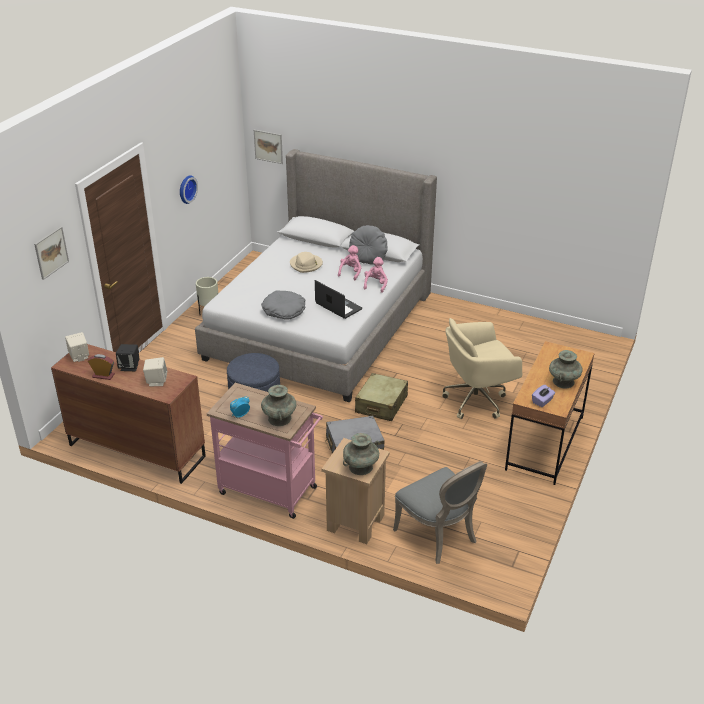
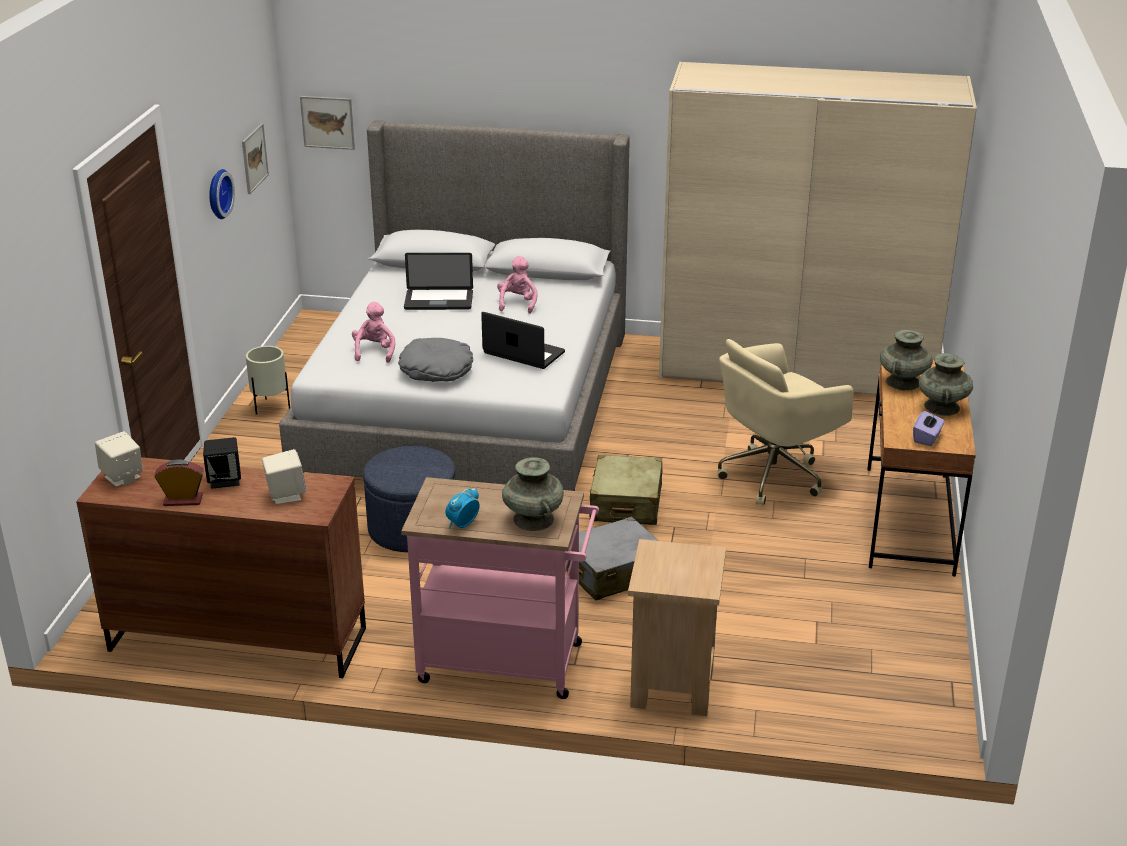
camera: 15 degrees left, 5 degrees down
(51, 252) = (47, 294): picture -> picture (254, 158)
(306, 265) = (438, 301): beige hat -> laptop
(360, 467) = (692, 578): turquoise vase -> turquoise vase (902, 382)
(368, 261) = (537, 284): grey pillow -> none
(376, 285) = (567, 316): pink plush toy -> pink plush toy (374, 352)
(439, 536) = (817, 682): grey chair -> none
(525, 331) = (796, 369): none -> beige wardrobe

